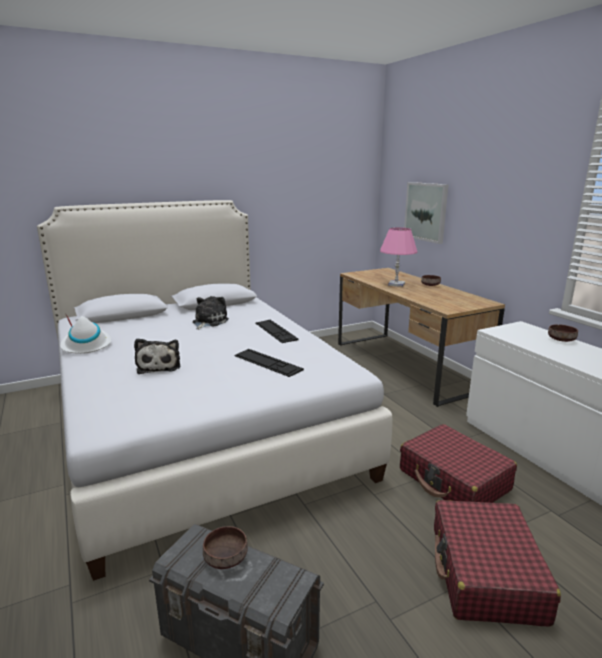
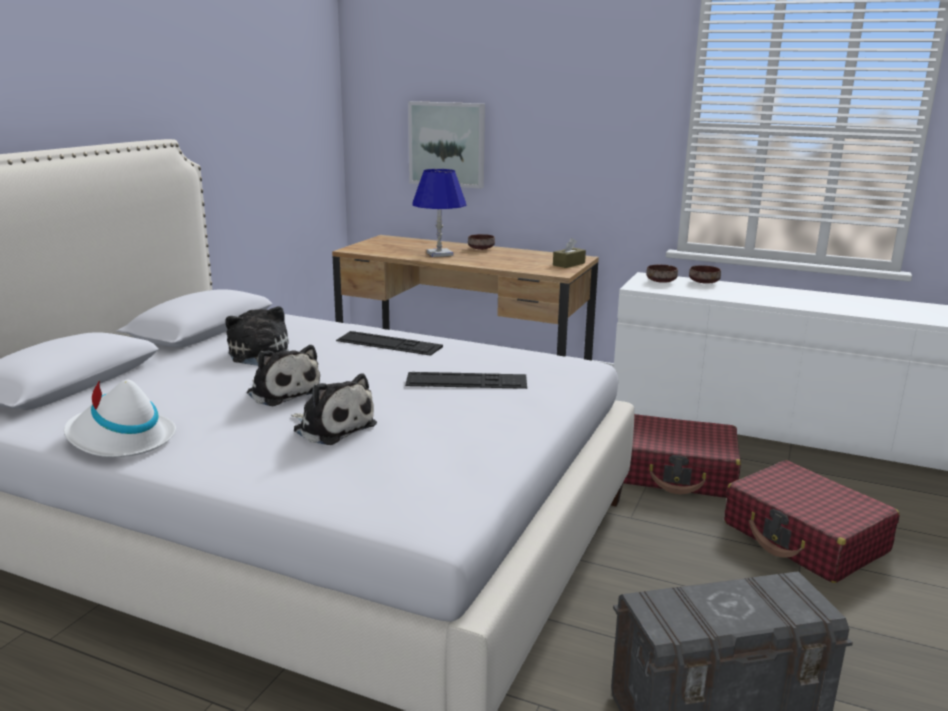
camera: 40 degrees left, 0 degrees up
(178, 342) = (282, 392): none -> plush toy
(224, 557) = (707, 602): brown bowl -> brown bowl (660, 281)
(396, 284) = (439, 254): pink table lamp -> blue table lamp
(468, 305) = (569, 264): none -> brown tissue box

